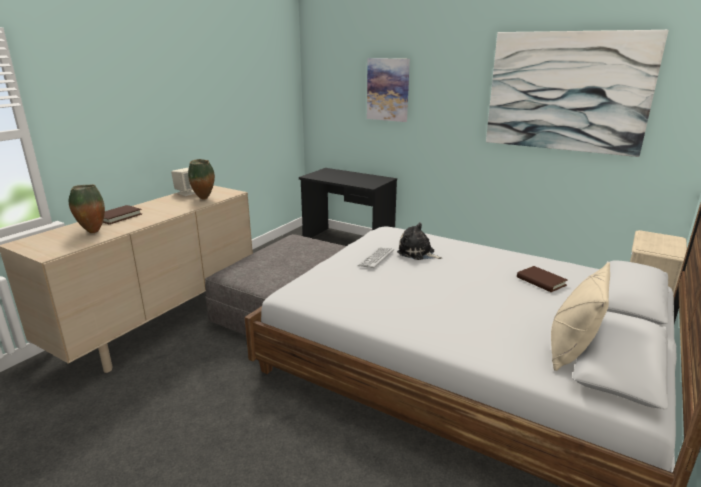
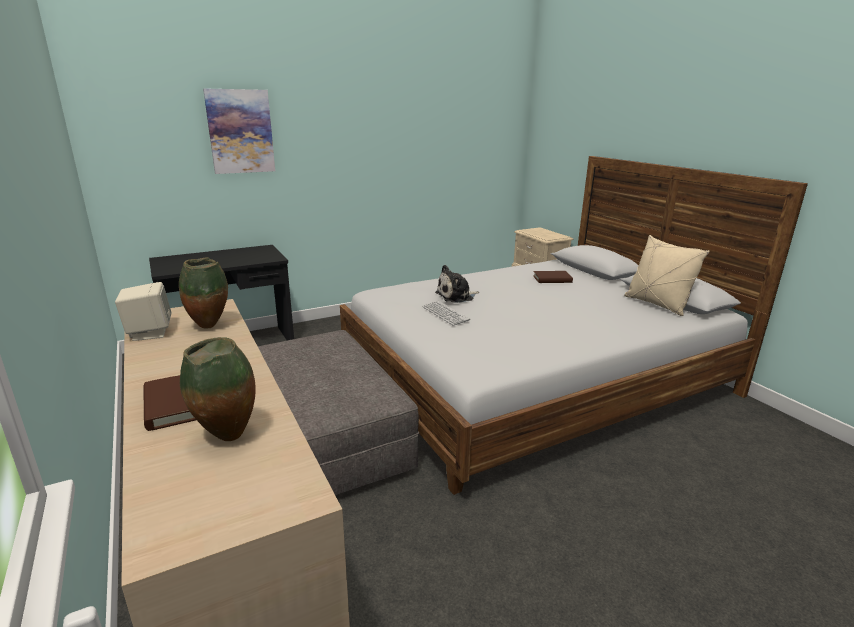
camera: 60 degrees left, 0 degrees up
(566, 92) = (434, 123): picture -> none

